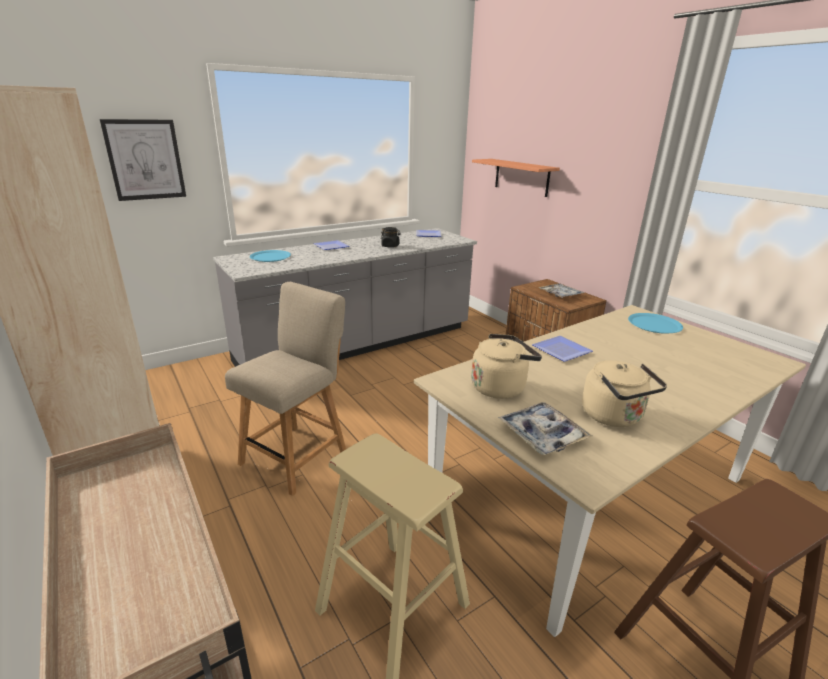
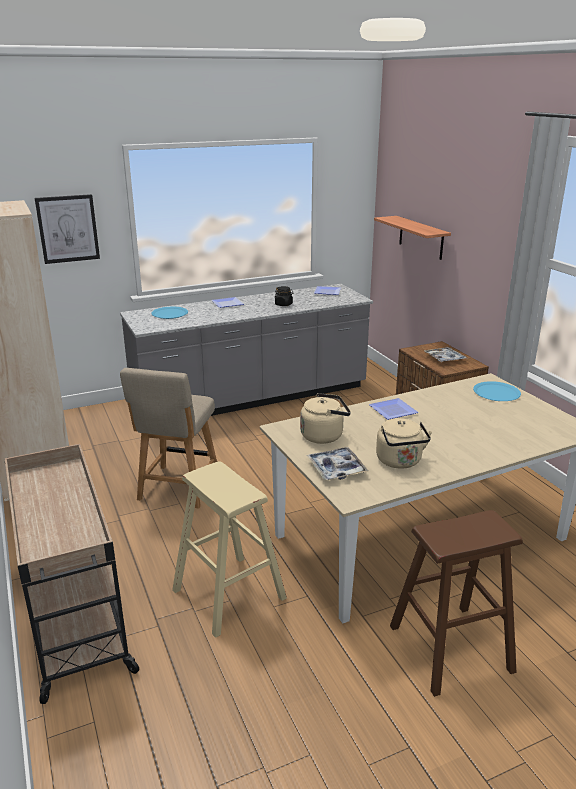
camera: 10 degrees right, 0 degrees up
(297, 455) = (177, 489): beige chair -> beige chair turned 150 degrees clockwise

